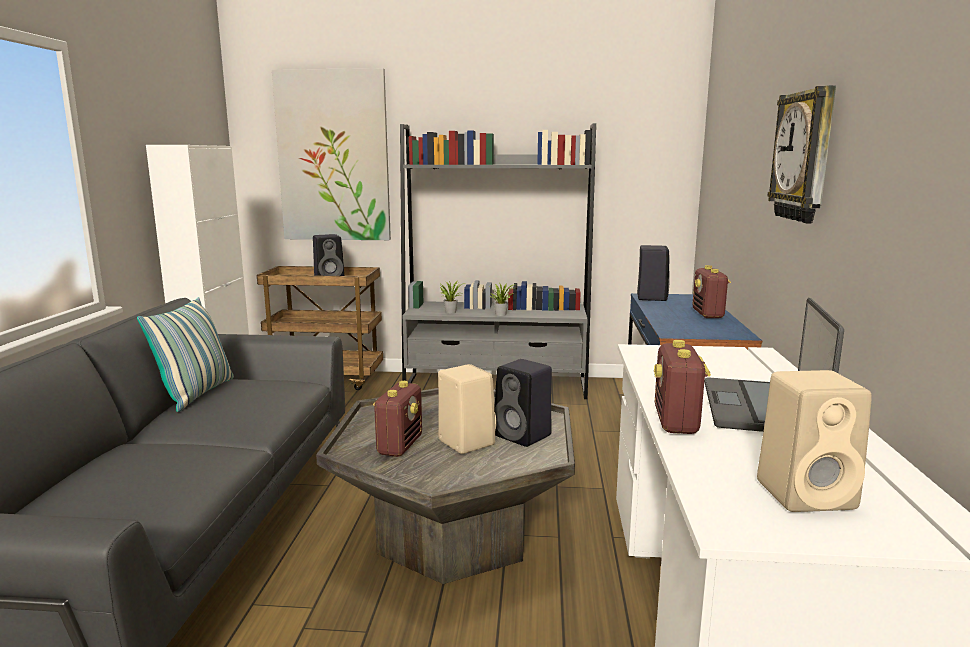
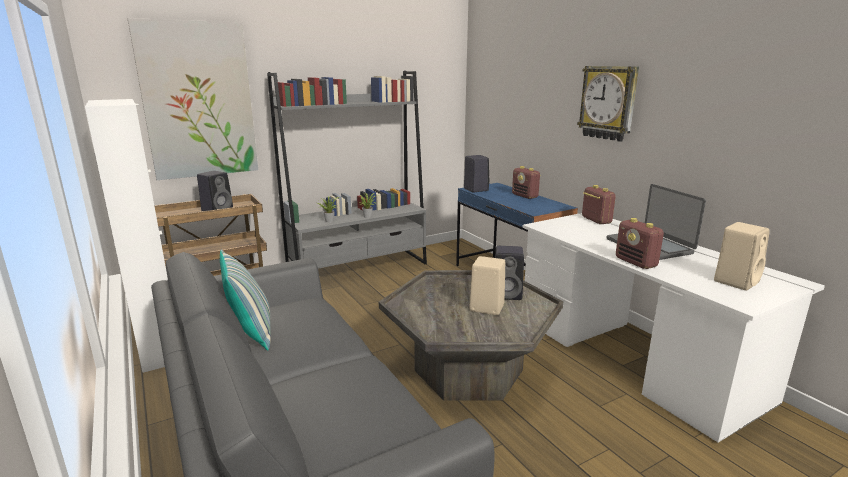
camera: 35 degrees left, 5 degrees up
(400, 445) = (455, 322): radio -> radio (596, 220)

